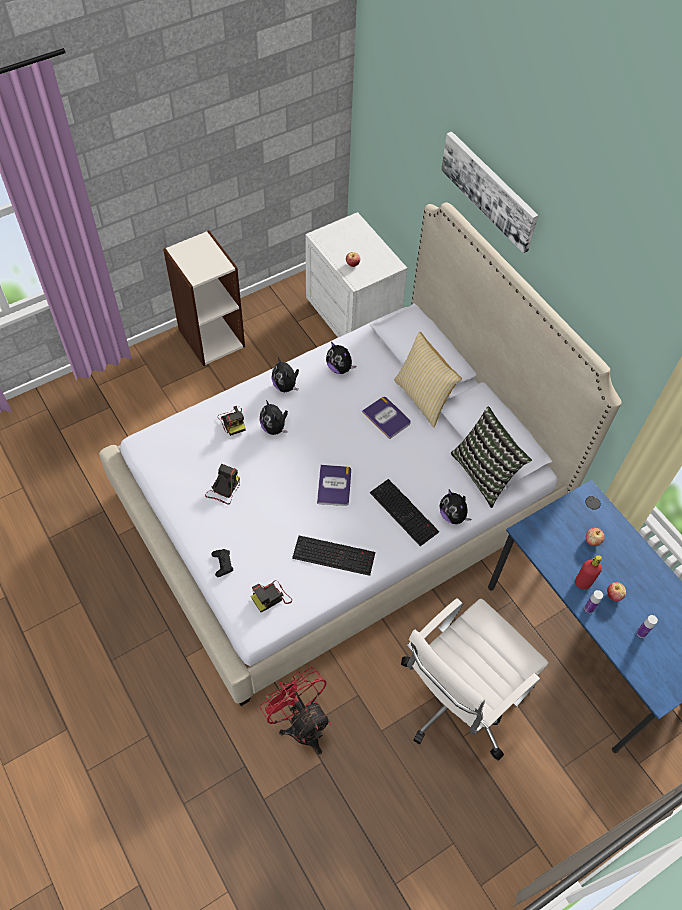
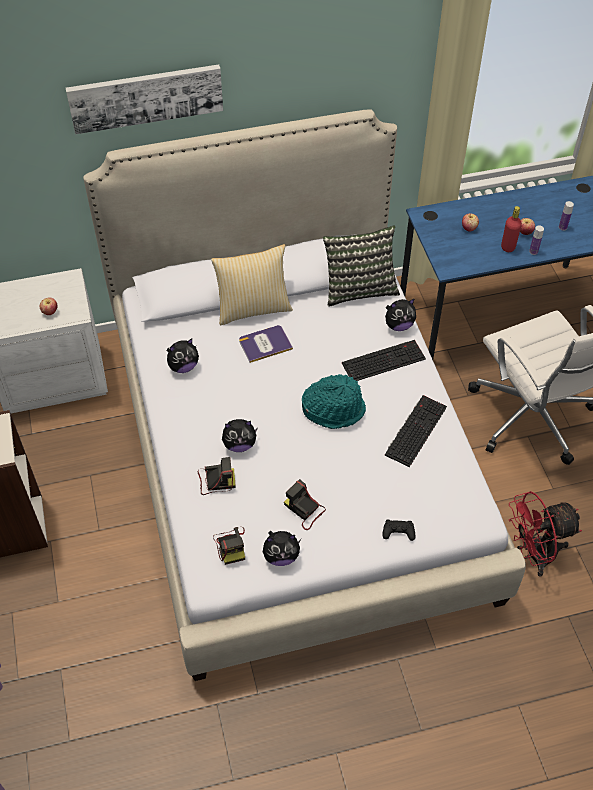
camera: 70 degrees left, 5 degrees down
(271, 597) = (450, 496): camera -> camera (231, 545)
(285, 386) = (186, 421): plush toy -> plush toy (281, 556)
(334, 485) = (333, 409): book -> turquoise hat

